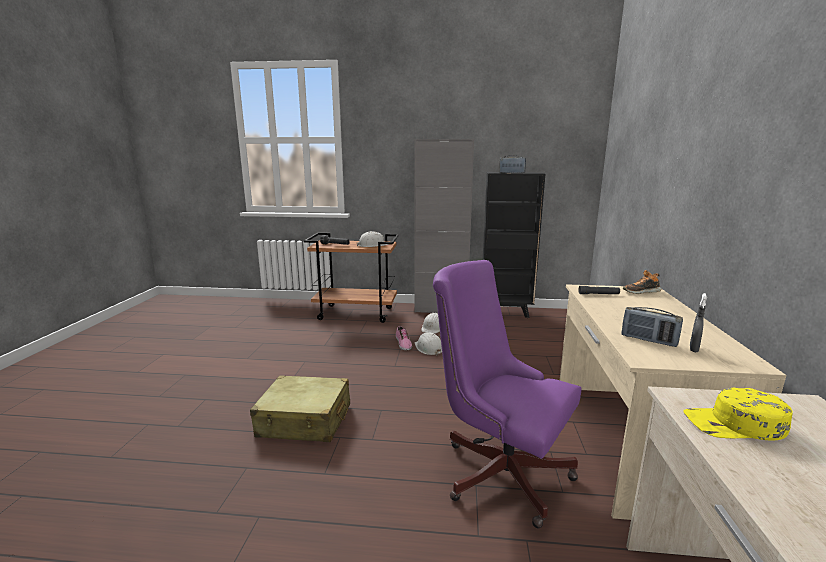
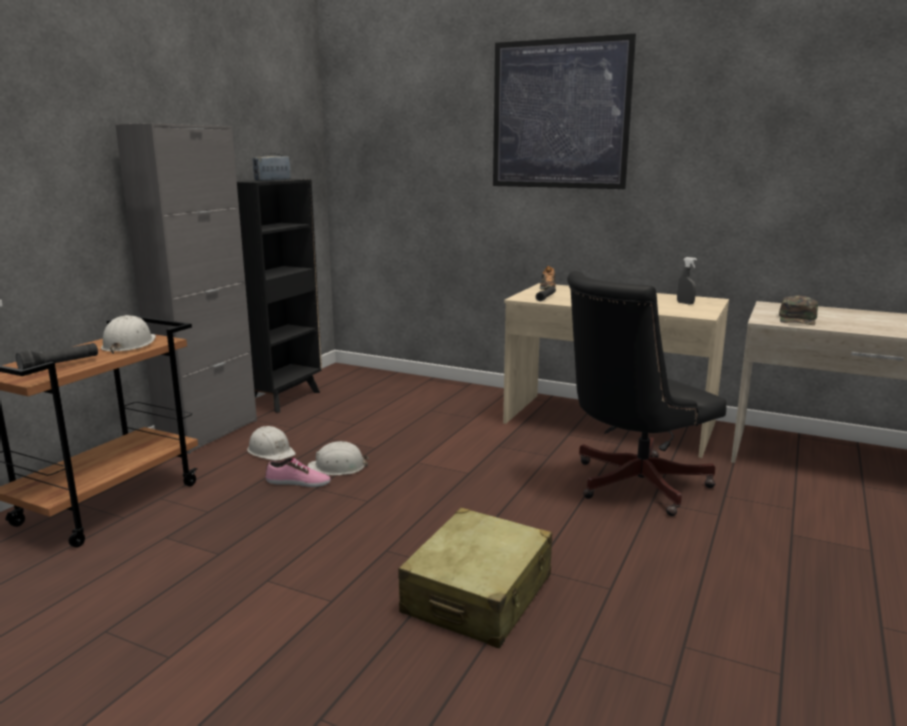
camera: 70 degrees left, 0 degrees up
(498, 469) = (631, 485): purple office chair -> black office chair
(648, 340) = (666, 307): radio -> none
(705, 118) = (560, 115): none -> picture
(734, 424) = (798, 319): yellow cap -> green cap

